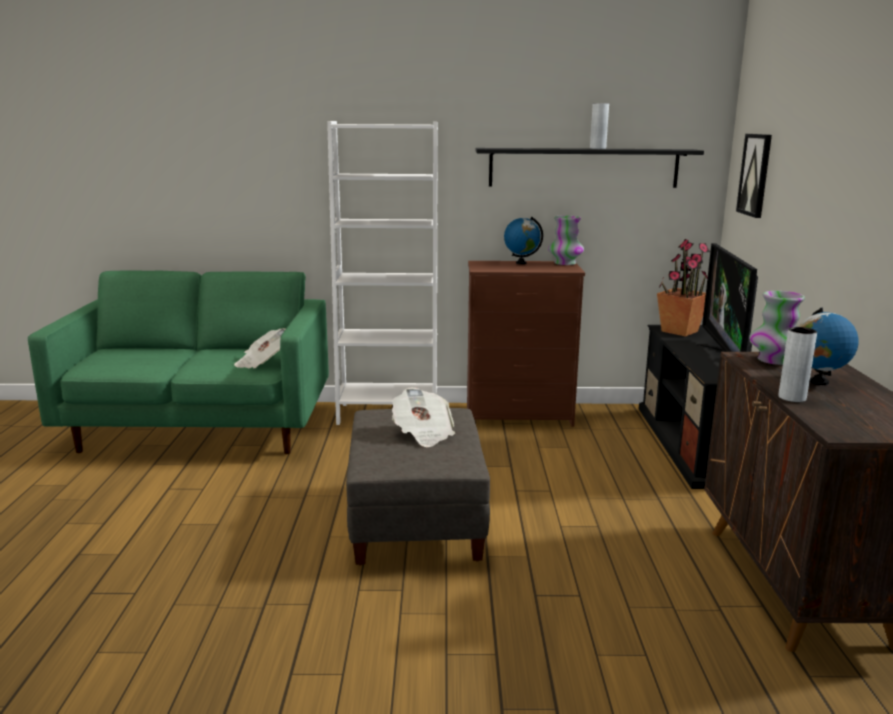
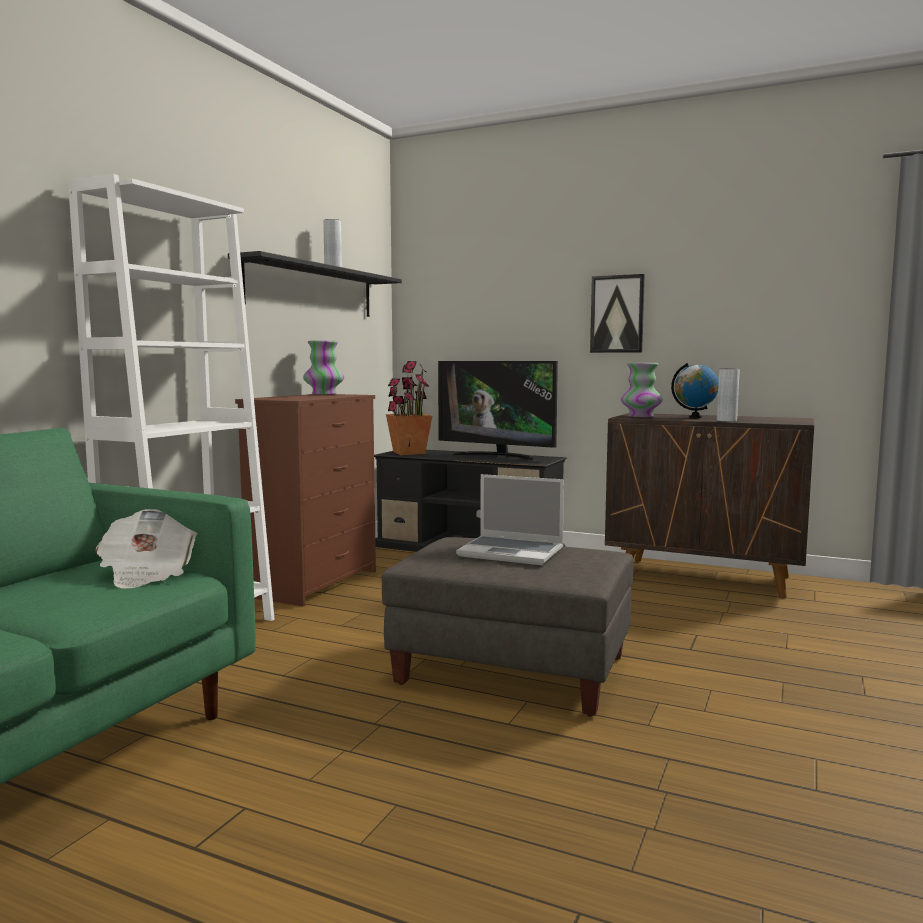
camera: 65 degrees left, 10 degrees down
(423, 433) = (512, 552): newspaper -> laptop
(521, 263) = (292, 396): globe -> none
(755, 175) = (452, 300): picture -> picture (617, 314)

